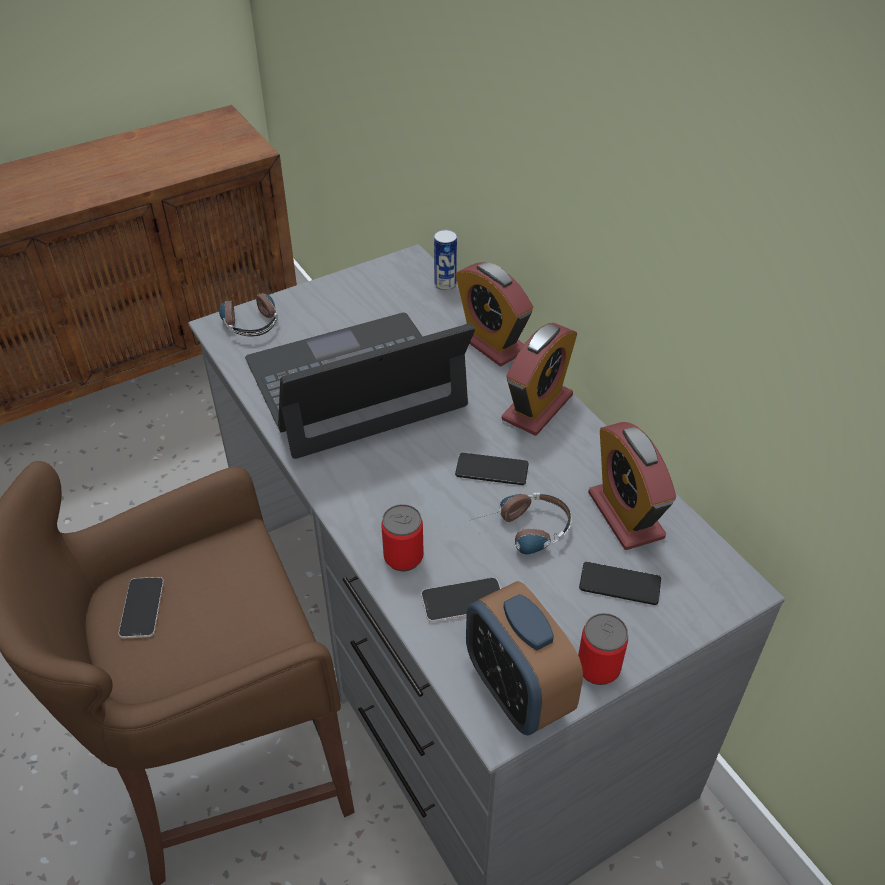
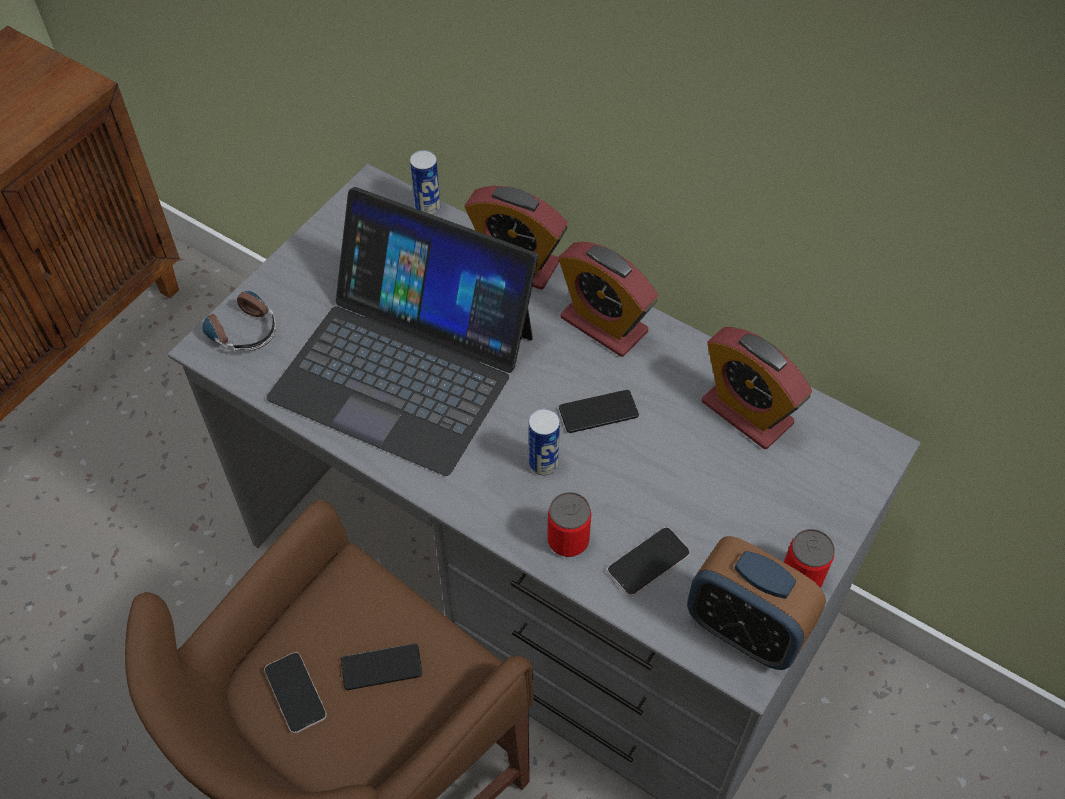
camera: 25 degrees left, 10 degrees up
(355, 384) = (404, 365): laptop -> laptop turned 105 degrees counterclockwise
(420, 492) = (543, 464): none -> can
(522, 532) = (664, 469): headphones -> none
(537, 407) = (604, 325): alarm clock -> alarm clock turned 120 degrees clockwise
(620, 584) = (777, 486): phone -> phone (381, 667)

